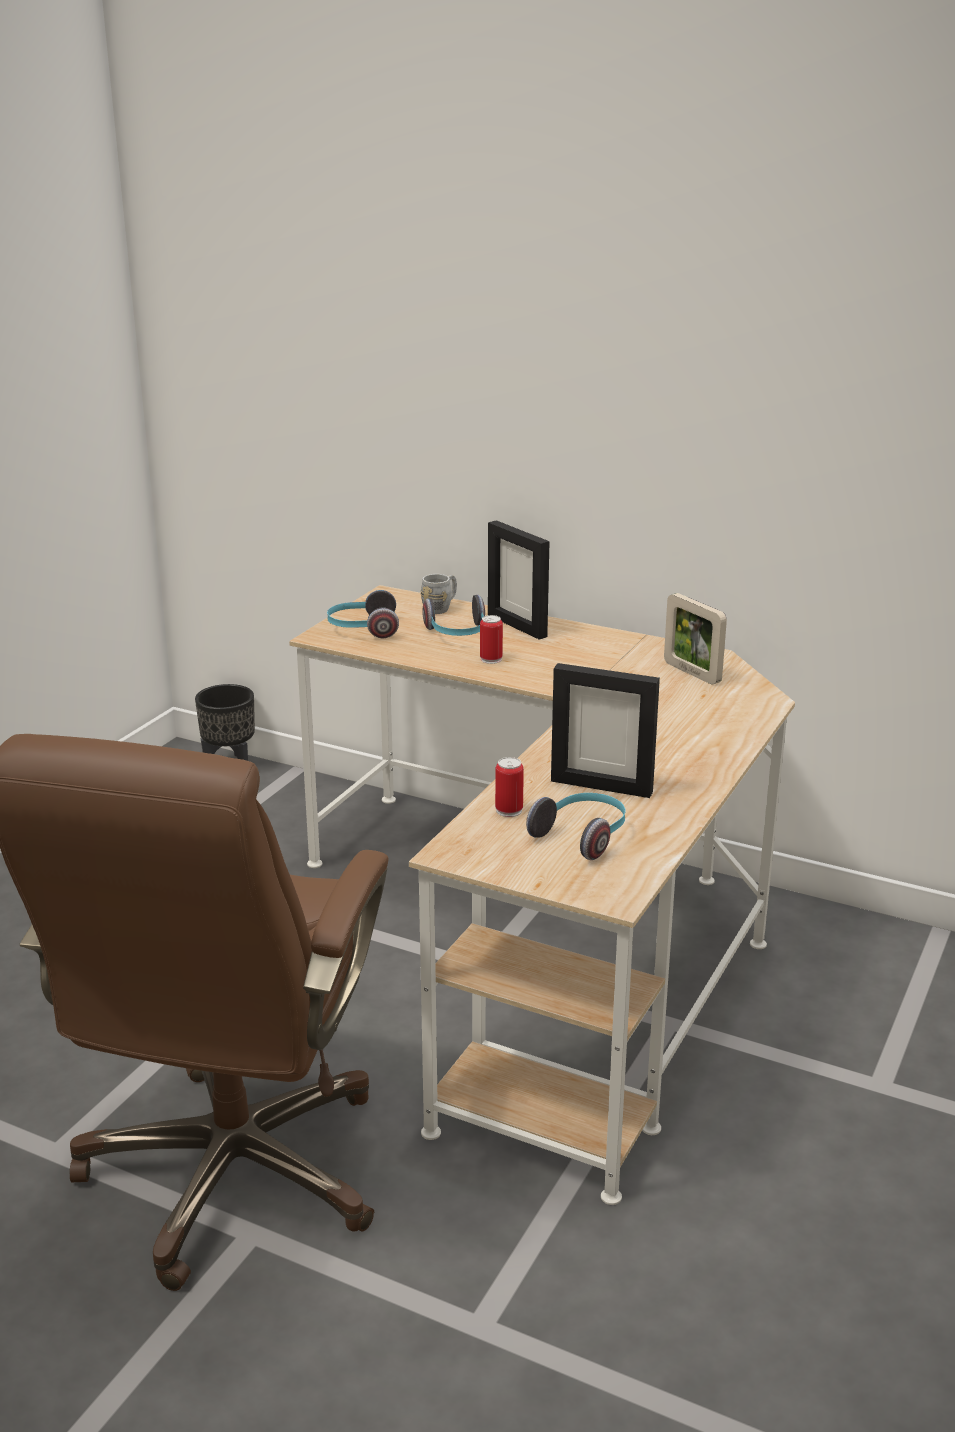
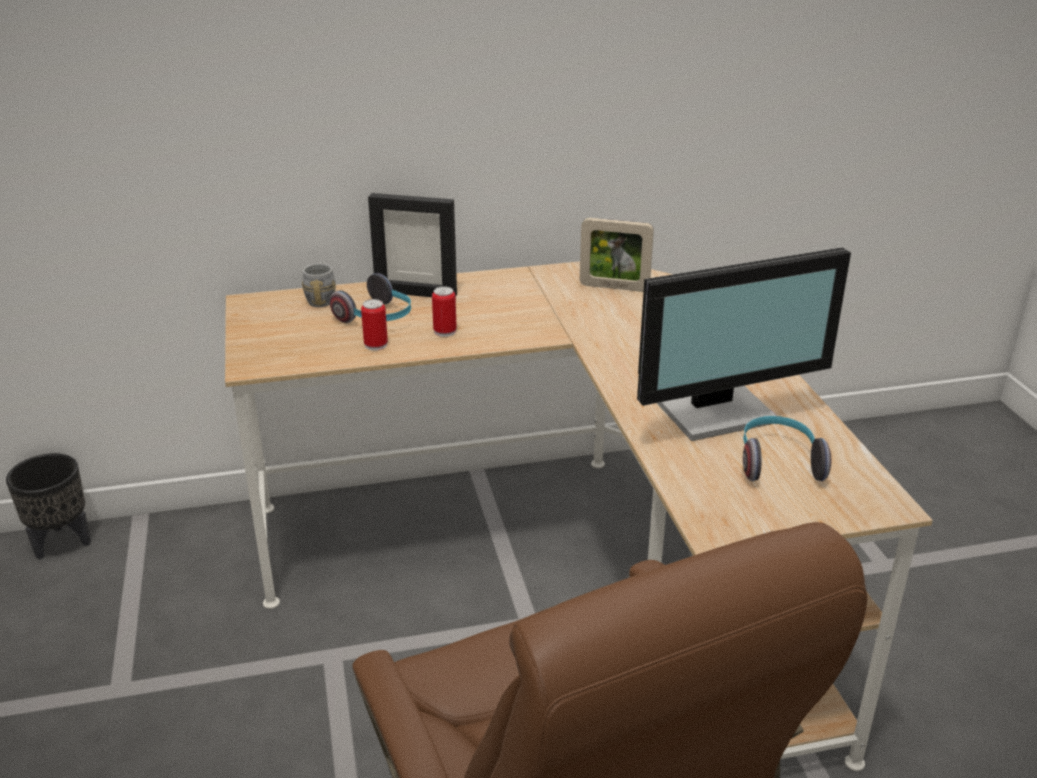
camera: 40 degrees left, 5 degrees up
(363, 629) = (281, 344): headphones -> none
(509, 810) = (690, 466): can -> can (376, 345)
(602, 785) = (715, 410): picture frame -> monitor

